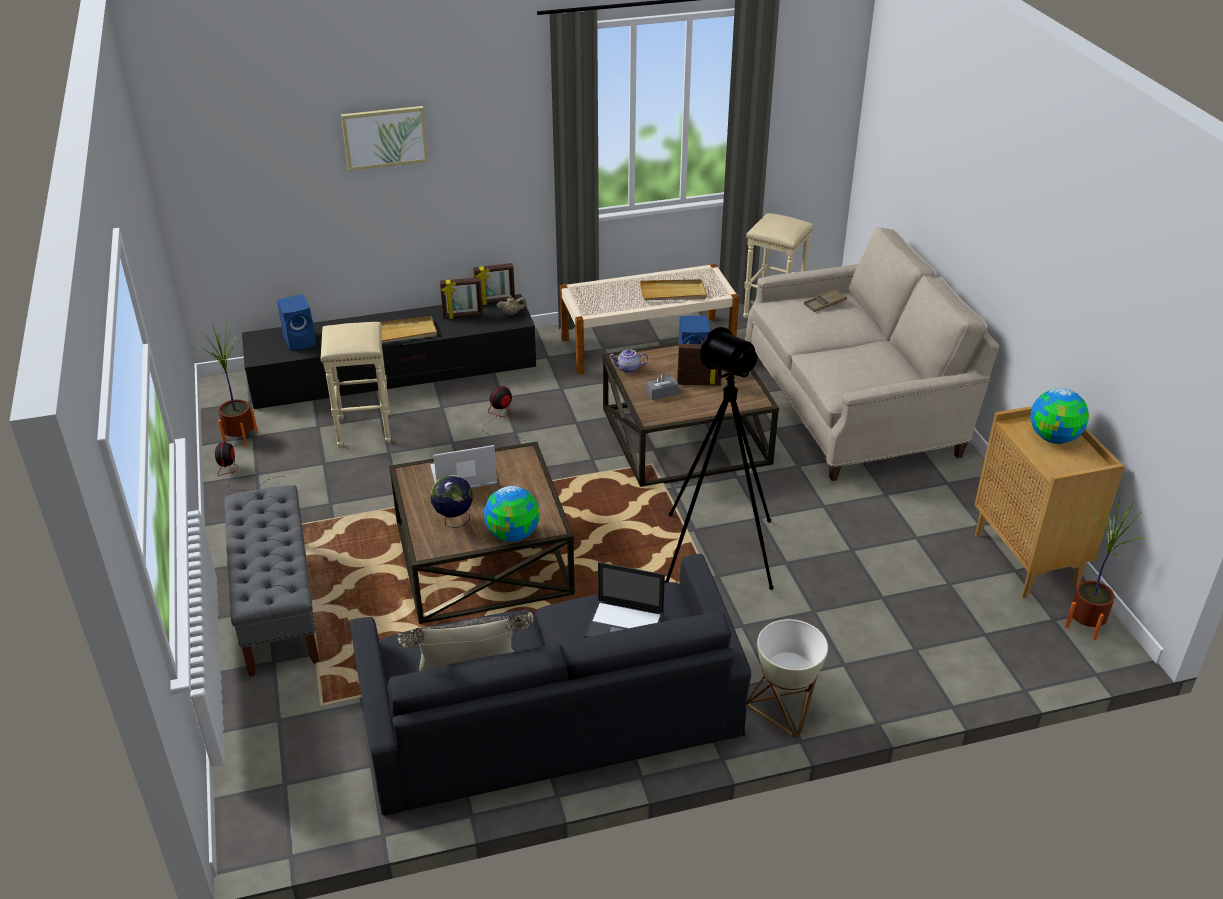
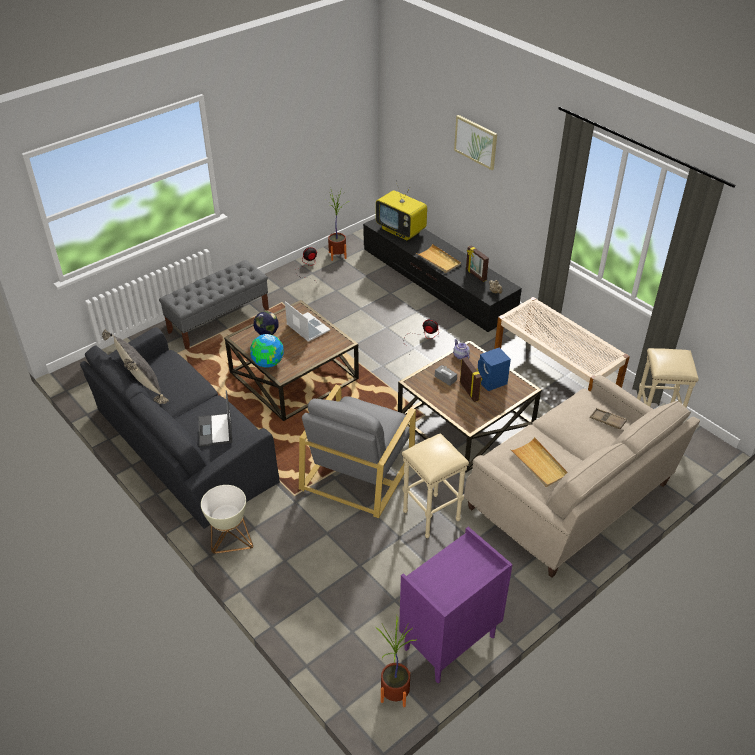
camera: 65 degrees right, 5 degrees up
(301, 341) = (401, 230): blue speaker -> television
(363, 429) = (374, 291): beige stool -> beige stool (431, 514)
(495, 302) = (502, 281): picture frame -> none
(673, 293) = (569, 347): beige tray -> beige tray (539, 464)
(718, 551) = (358, 471): black floor lamp -> grey armchair
(1026, 560) = (449, 643): brown cabinet -> purple cabinet
(1054, 438) = (466, 571): globe -> none

